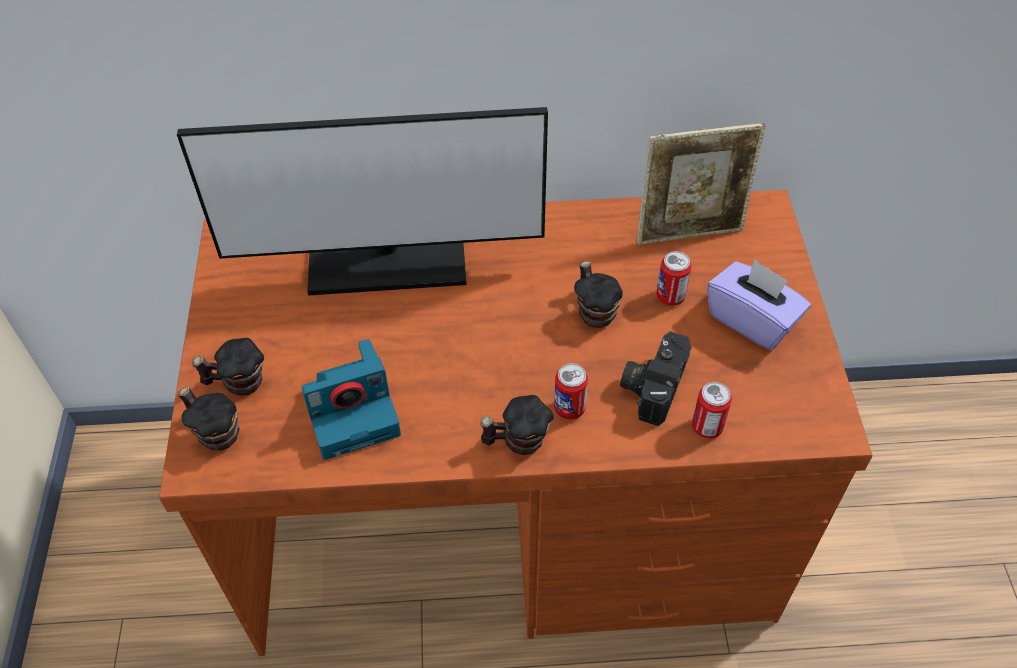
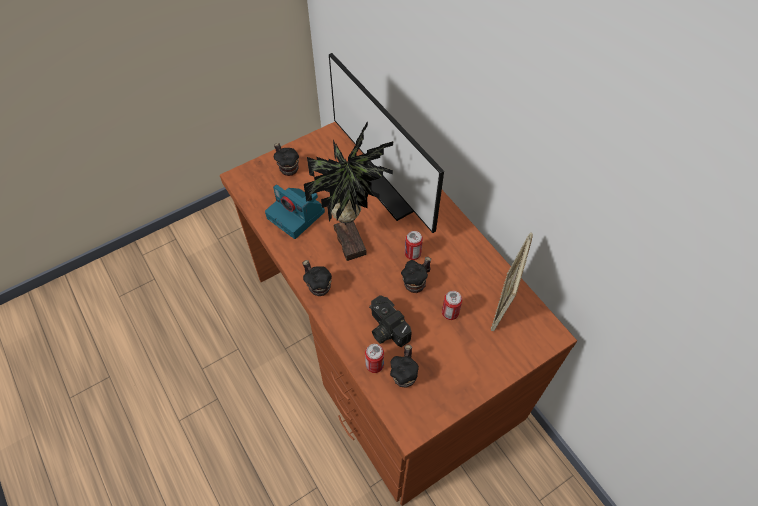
camera: 60 degrees right, 5 degrees up
(215, 432) = (259, 174): mug -> mug (404, 374)
(462, 357) = (352, 240): none -> potted plant
(569, 408) = (349, 299): can -> can (412, 254)
(652, 385) = (385, 329): camera -> camera turned 120 degrees counterclockwise
(689, 232) = (503, 303): picture frame -> picture frame turned 60 degrees clockwise
(752, 320) = (460, 359): purple tissue box -> none

